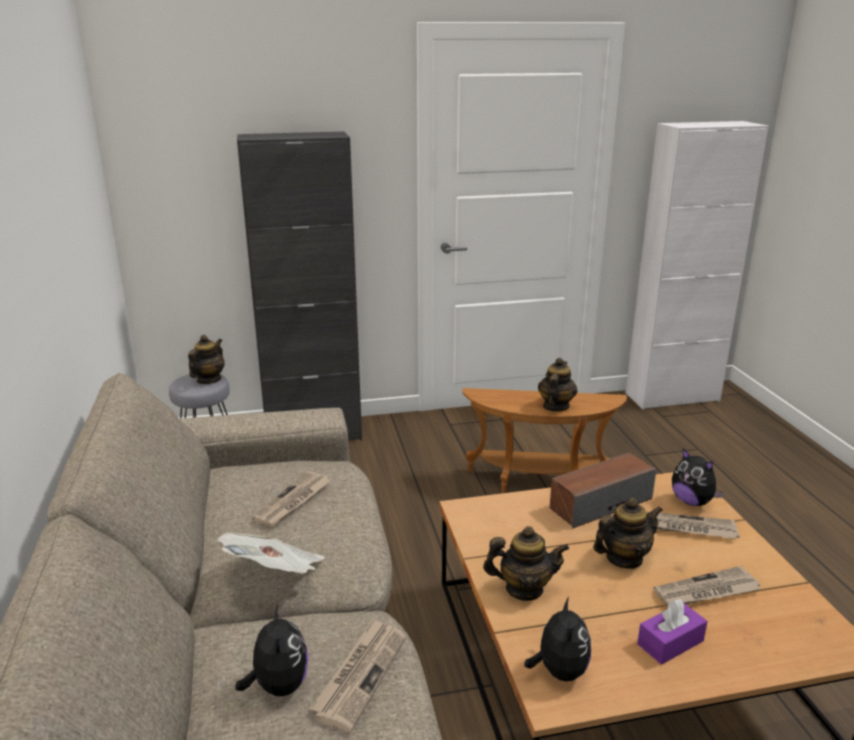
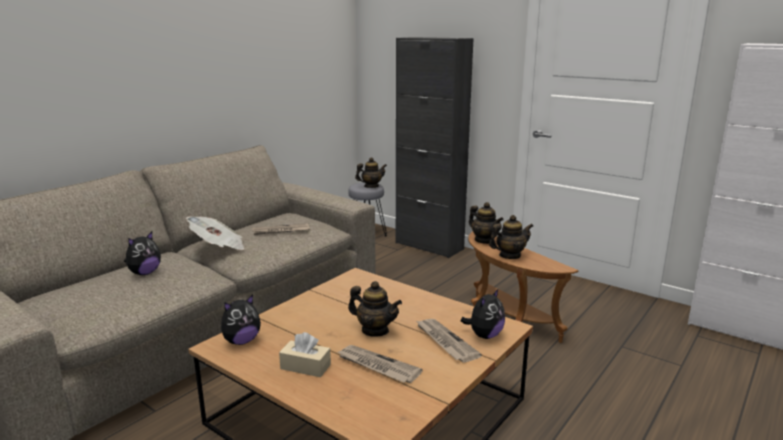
camera: 50 degrees right, 5 degrees down
(360, 674) = (166, 284): newspaper -> none
(524, 589) = (302, 312): teapot -> teapot (484, 240)
(600, 503) = (427, 307): speaker -> none
(670, 642) = (305, 367): purple tissue box -> beige tissue box
(692, 501) = (484, 335): plush toy -> plush toy turned 150 degrees counterclockwise

